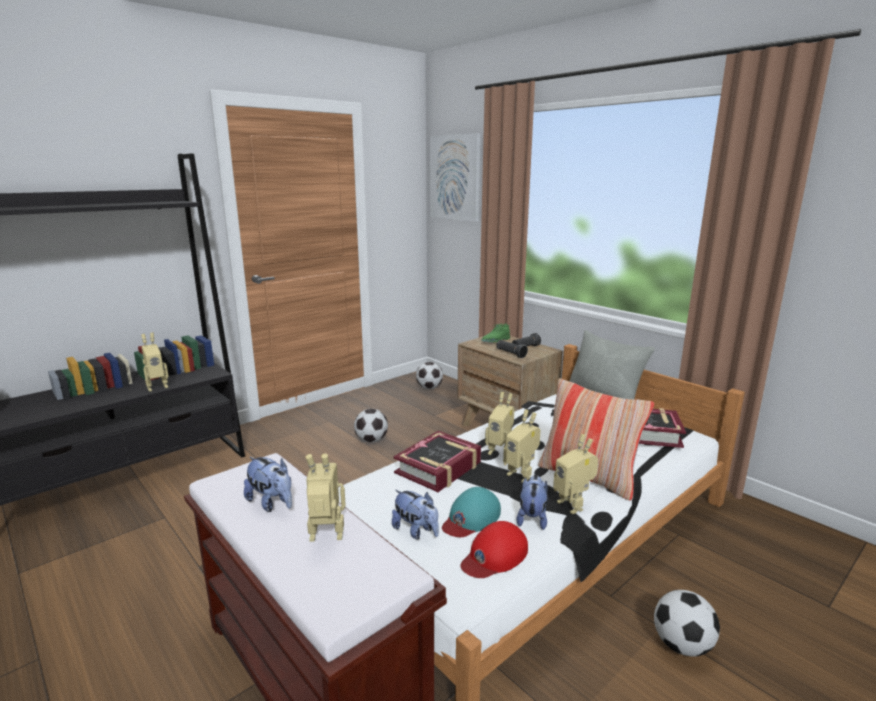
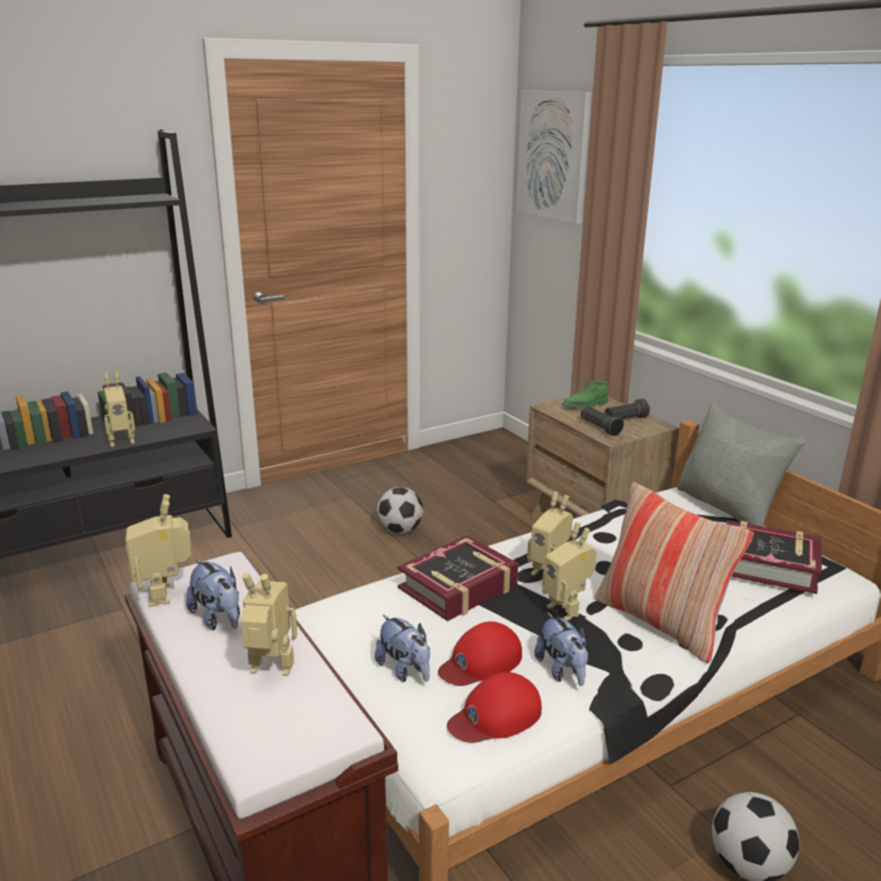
camera: 10 degrees right, 5 degrees up
(429, 388) = (498, 459): football -> none
(471, 518) = (480, 662): turquoise cap -> red cap
(532, 518) = (562, 671): plush toy -> plush toy turned 135 degrees clockwise
(573, 504) = (624, 659): toy robot -> toy robot (166, 595)

